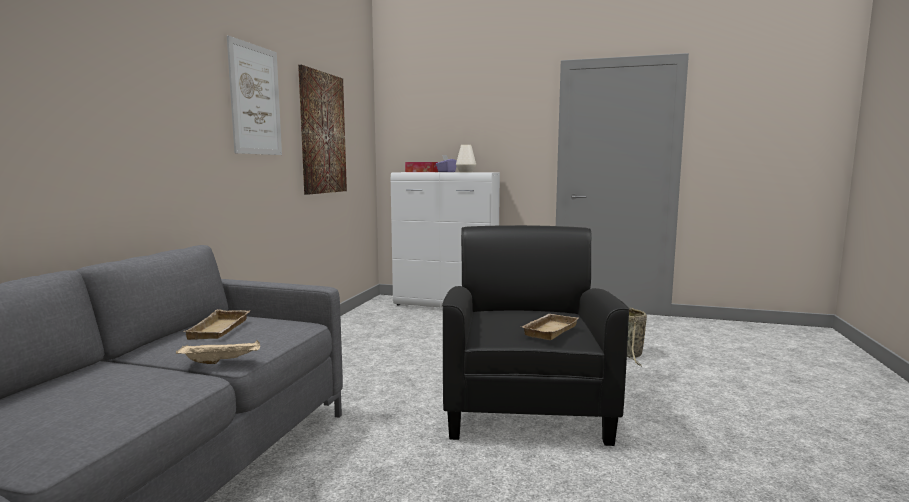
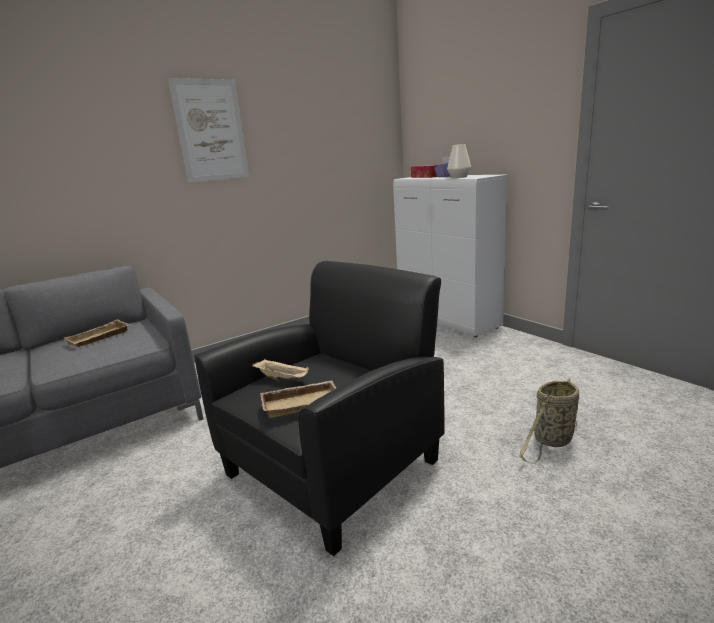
camera: 40 degrees right, 10 degrees up
(222, 361) = (42, 370): beige tray -> beige tray (282, 378)
(322, 133) = (310, 147): picture -> none

